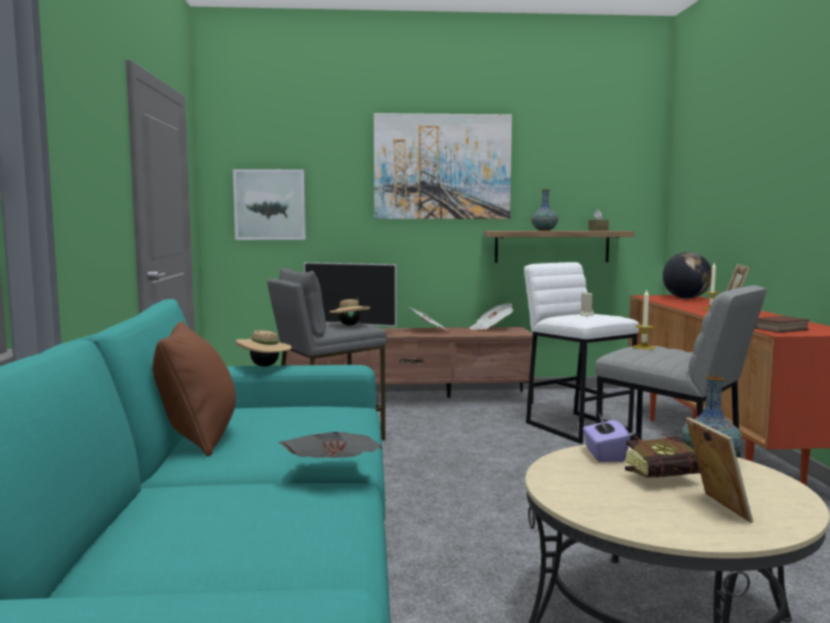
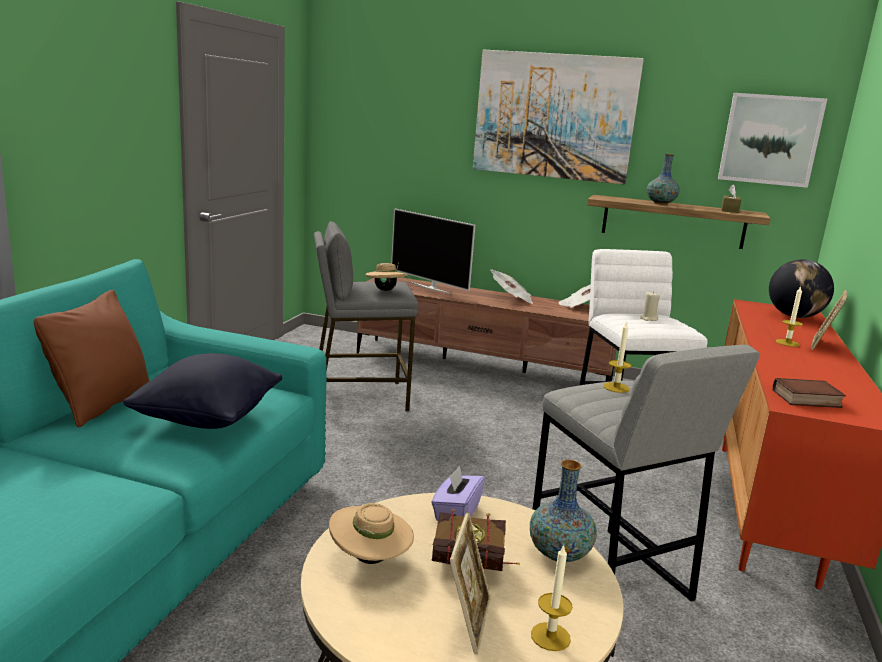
camera: 20 degrees right, 10 degrees up
(264, 366) = (226, 334): beige hat -> beige hat (370, 559)
(270, 204) = (371, 143): picture -> picture (770, 140)
(322, 431) = (208, 419): none -> black pillow
(332, 474) = (142, 475): newspaper -> none
(779, 503) = (550, 636): none -> candle

